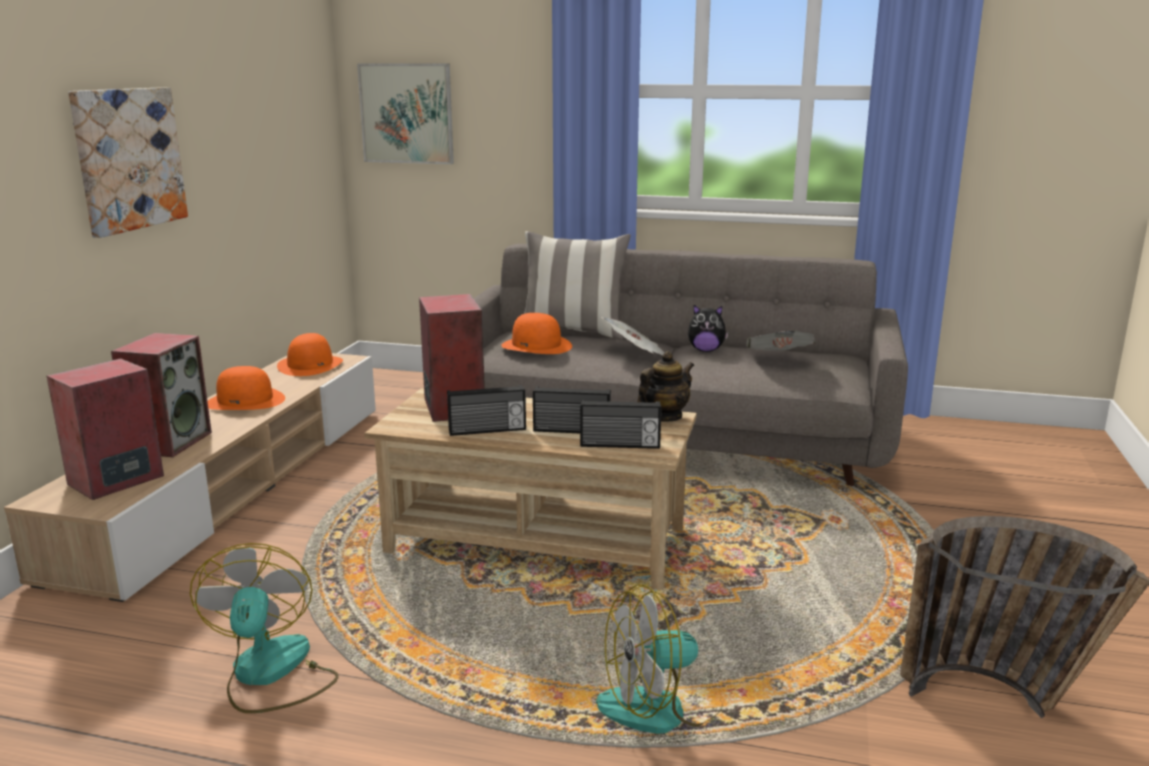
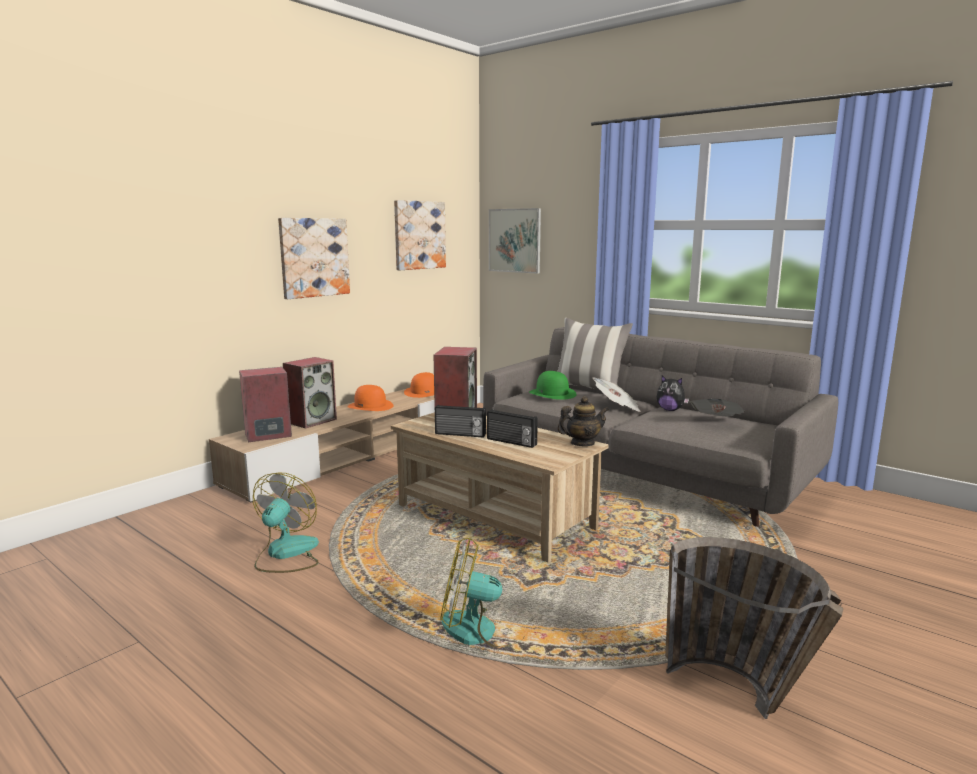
camera: 25 degrees right, 5 degrees down
(267, 110) = (419, 235): none -> picture
(537, 346) = (552, 393): orange hat -> green hat
(620, 445) = (531, 454): radio -> none

